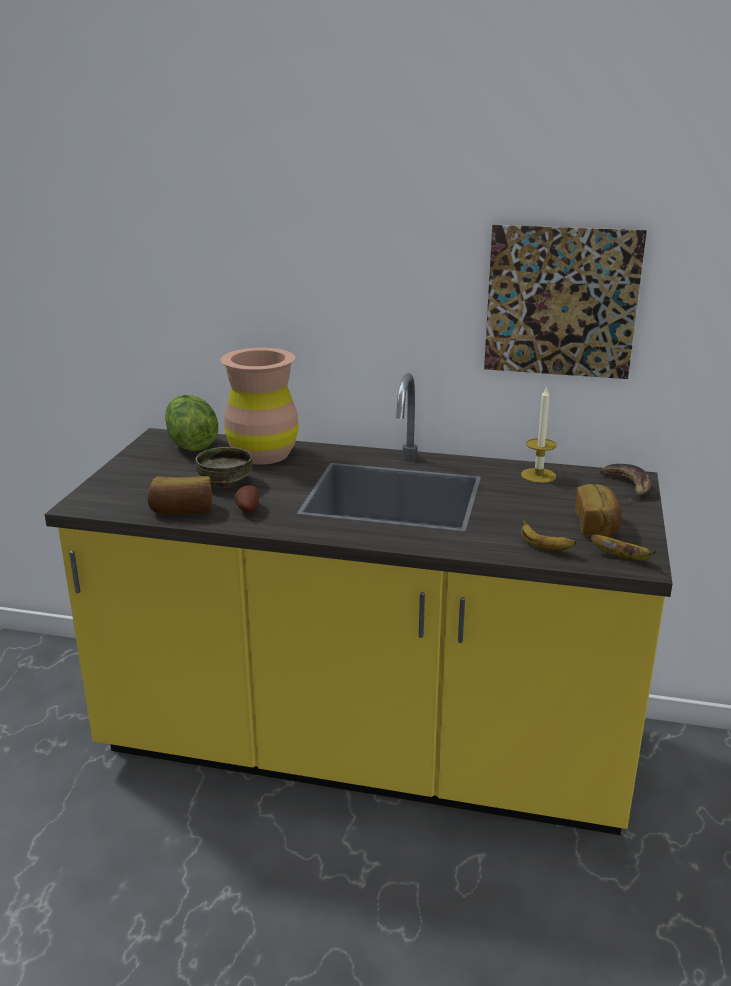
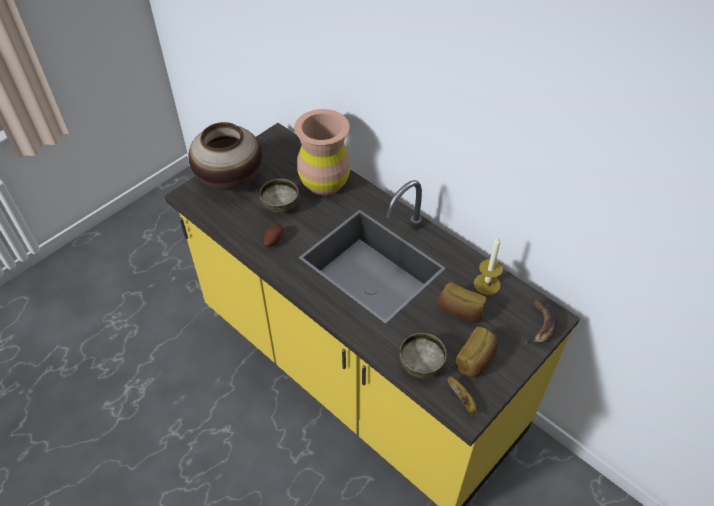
camera: 30 degrees right, 25 degrees up
(132, 480) = (230, 180): none -> vase
(182, 510) = (236, 225): bread -> bread (460, 311)
(190, 444) = (288, 153): lettuce -> none
(543, 547) = (420, 364): banana -> bowl
(561, 302) = (537, 176): picture -> none

